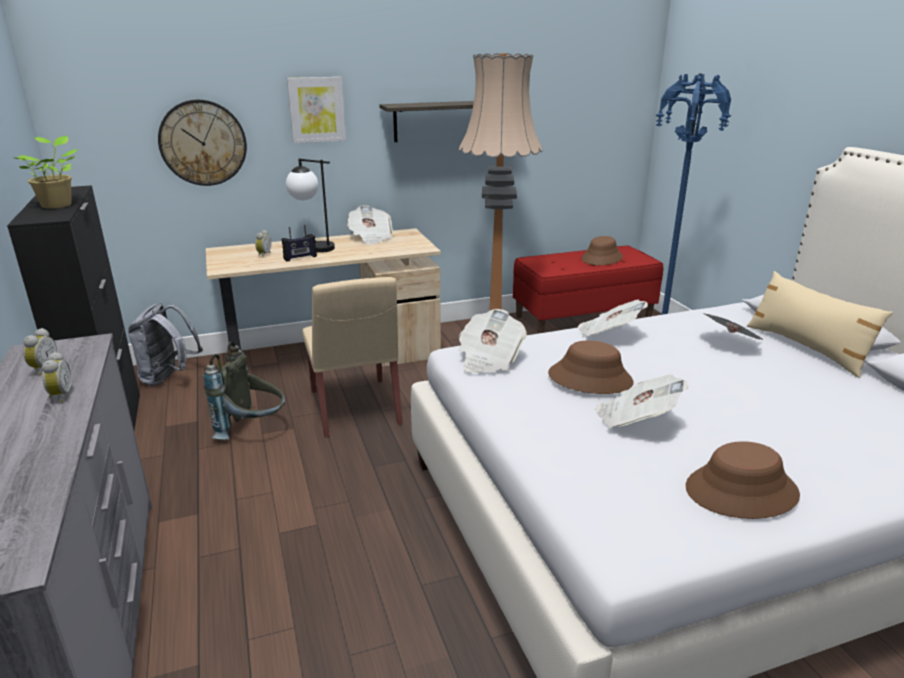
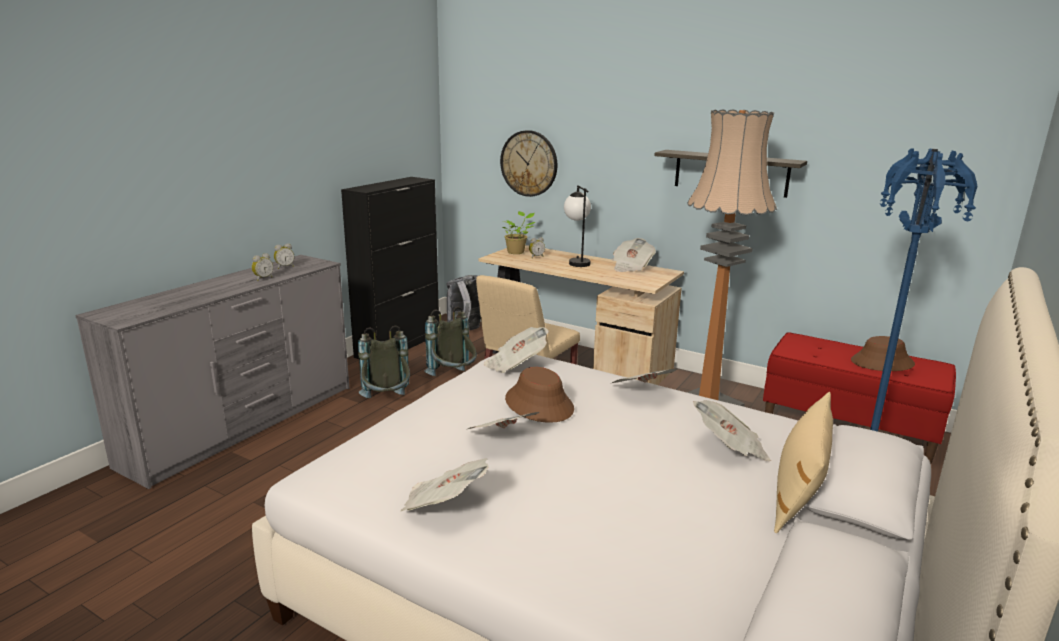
camera: 50 degrees right, 5 degrees down
(58, 205) = (387, 185): potted plant -> potted plant (517, 252)
(232, 494) = (387, 402): none -> grey backpack
(300, 258) = (551, 265): radio -> none
(316, 109) = (612, 148): picture -> none
(741, 491) = (444, 505): brown hat -> newspaper

